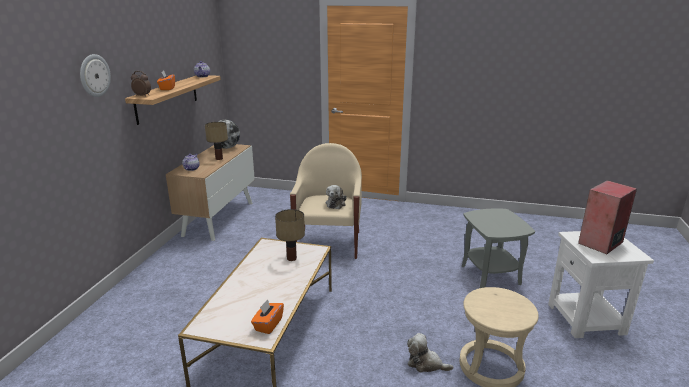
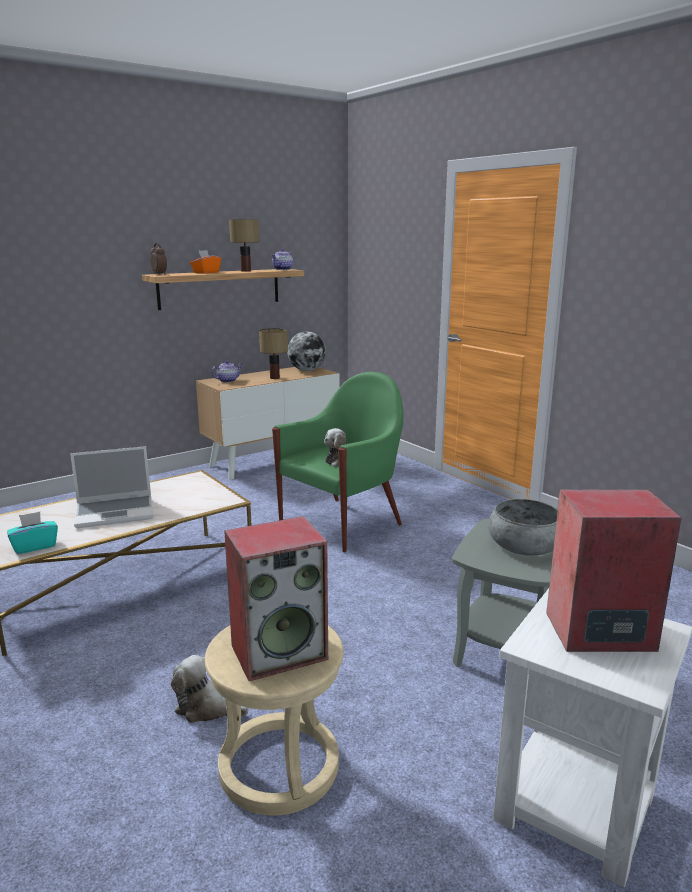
camera: 40 degrees right, 5 degrees down
(94, 75) = (95, 240): wall clock -> none
(268, 325) = (35, 546): orange tissue box -> turquoise tissue box
(269, 283) = (116, 512): none -> laptop
(291, 258) = (186, 498): table lamp -> table lamp (246, 271)
(329, 243) = (342, 523): beige armchair -> green armchair
(425, 363) = (206, 708): plush toy -> plush toy turned 45 degrees counterclockwise
(498, 219) = (524, 544): none -> grey bowl
(504, 306) = (280, 651): none -> speaker

